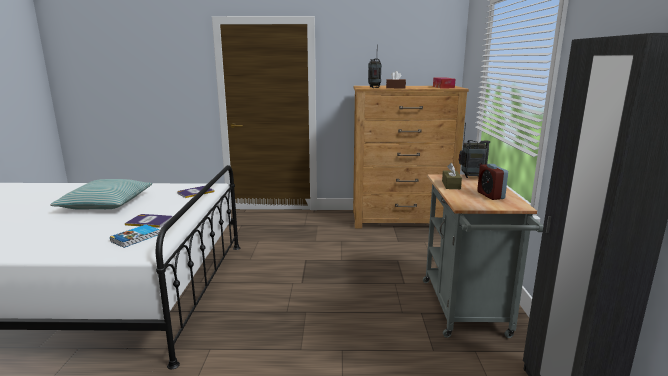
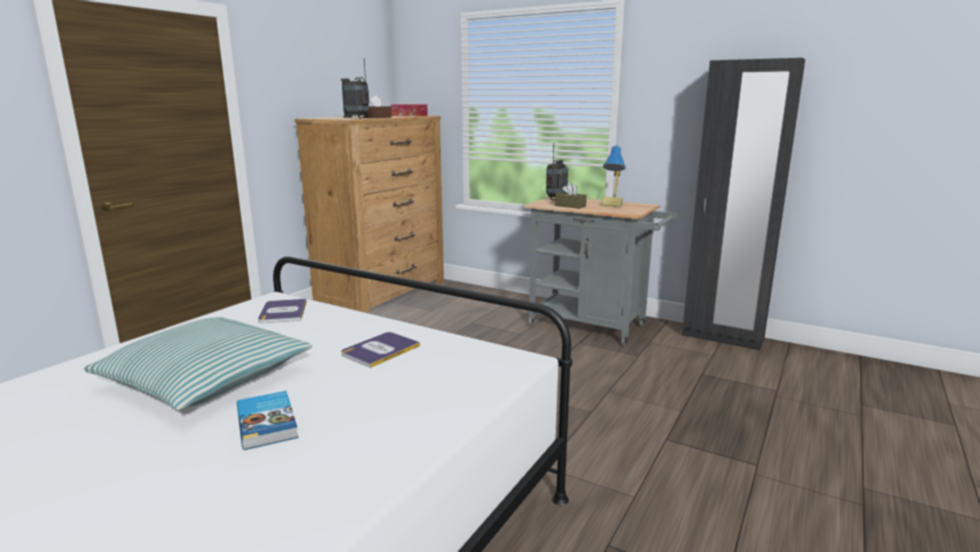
camera: 60 degrees left, 0 degrees up
(136, 238) = (445, 363): book -> book (268, 423)
(490, 195) = (612, 205): alarm clock -> table lamp

